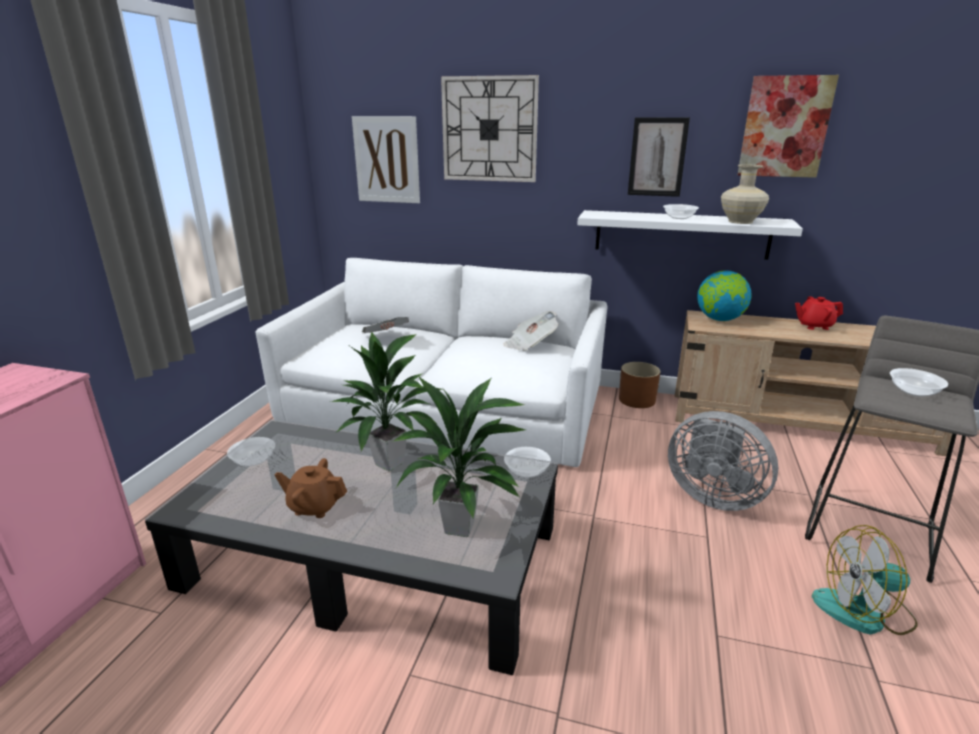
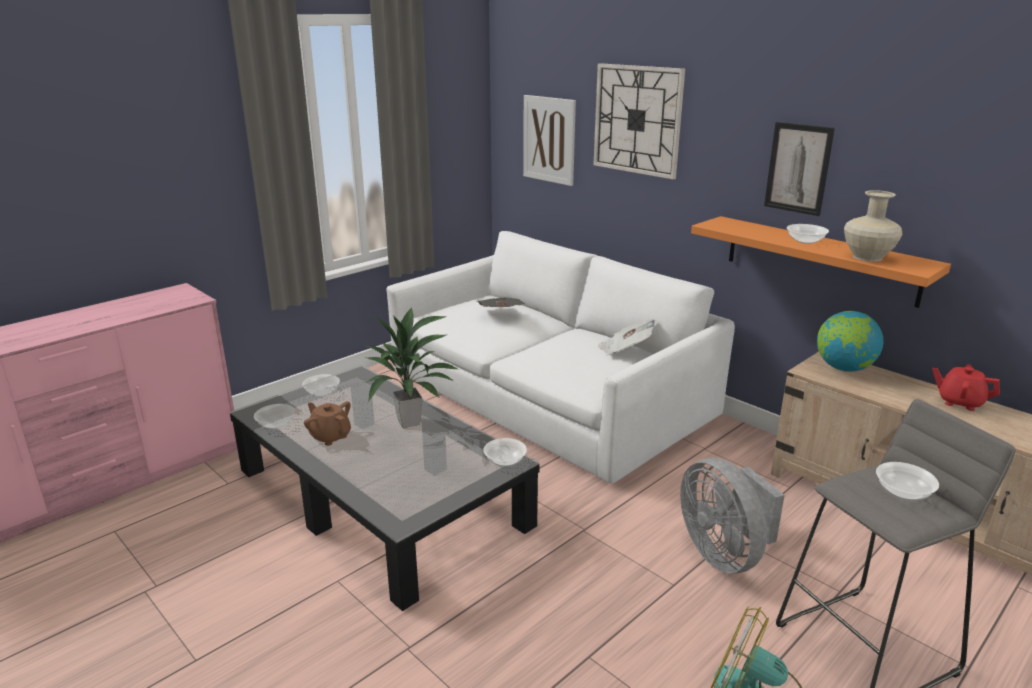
camera: 30 degrees right, 0 degrees up
(228, 514) = (276, 424): none -> bowl
(461, 528) = (409, 484): potted plant -> none
(637, 400) = (752, 441): brown planter -> none
(681, 234) = (820, 260): white shelf -> orange shelf
(785, 127) = (944, 150): picture -> none

